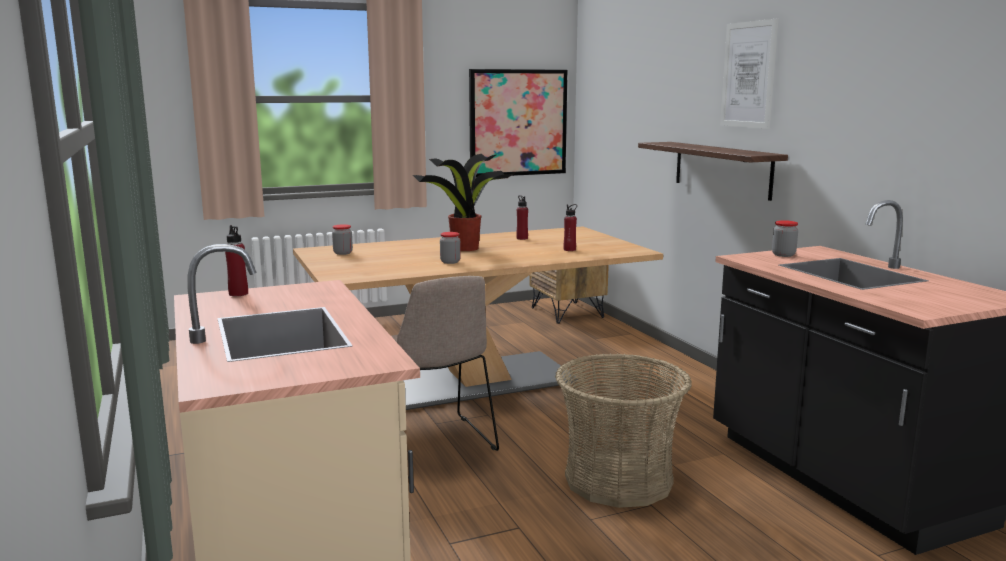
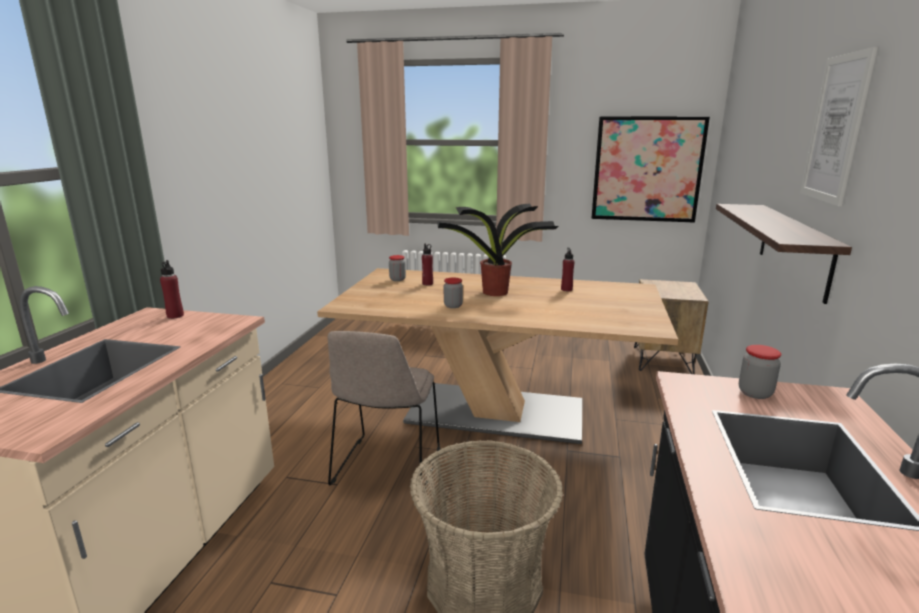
camera: 35 degrees right, 5 degrees up
(569, 250) = (585, 313): red bottle -> red bottle (427, 283)

